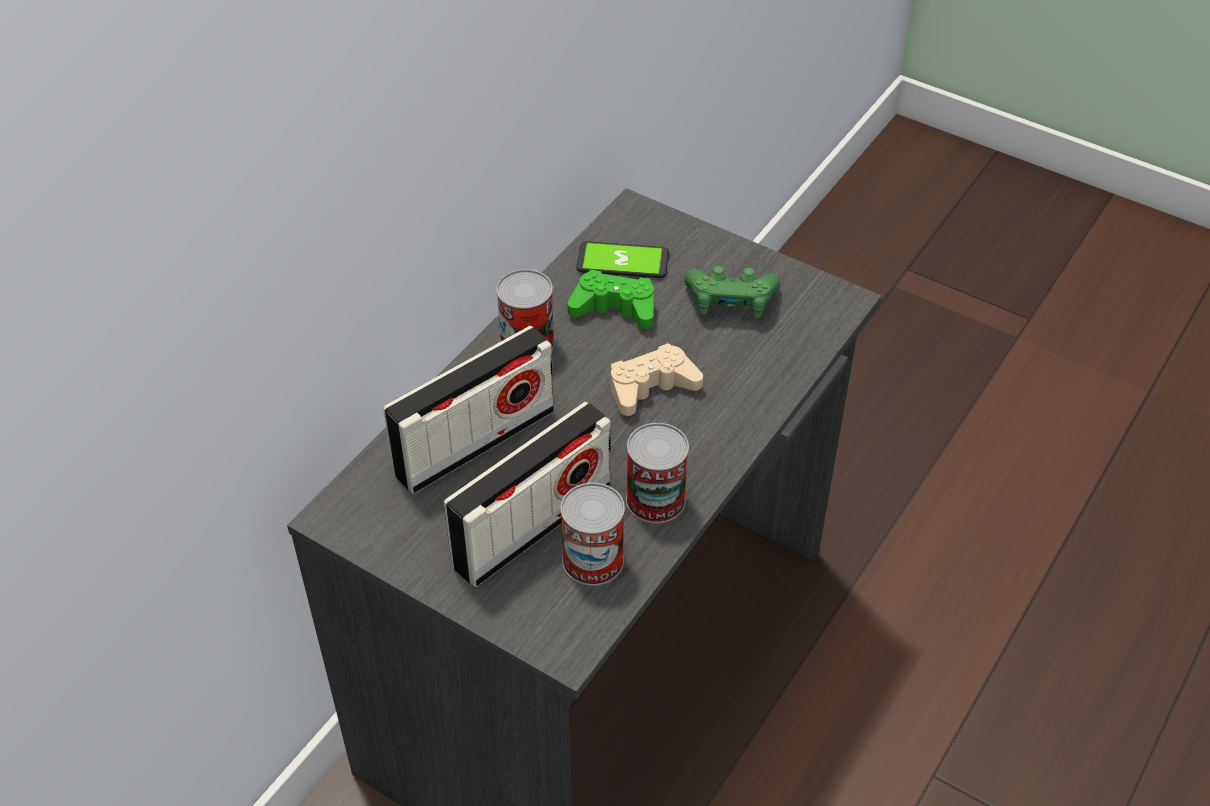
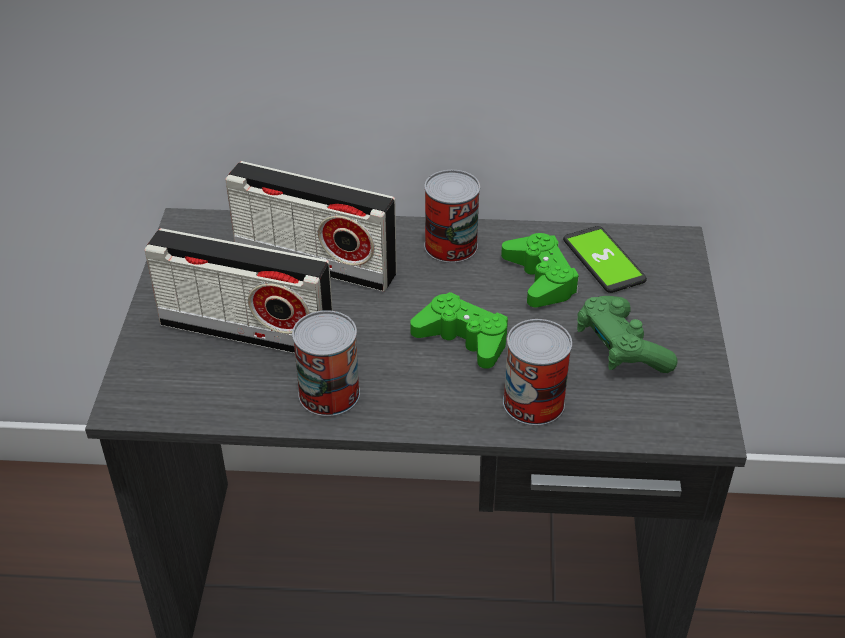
camera: 60 degrees right, 5 degrees down
(593, 560) = (232, 382): can -> can (533, 403)
(651, 387) = (463, 339): beige game controller -> green game controller

